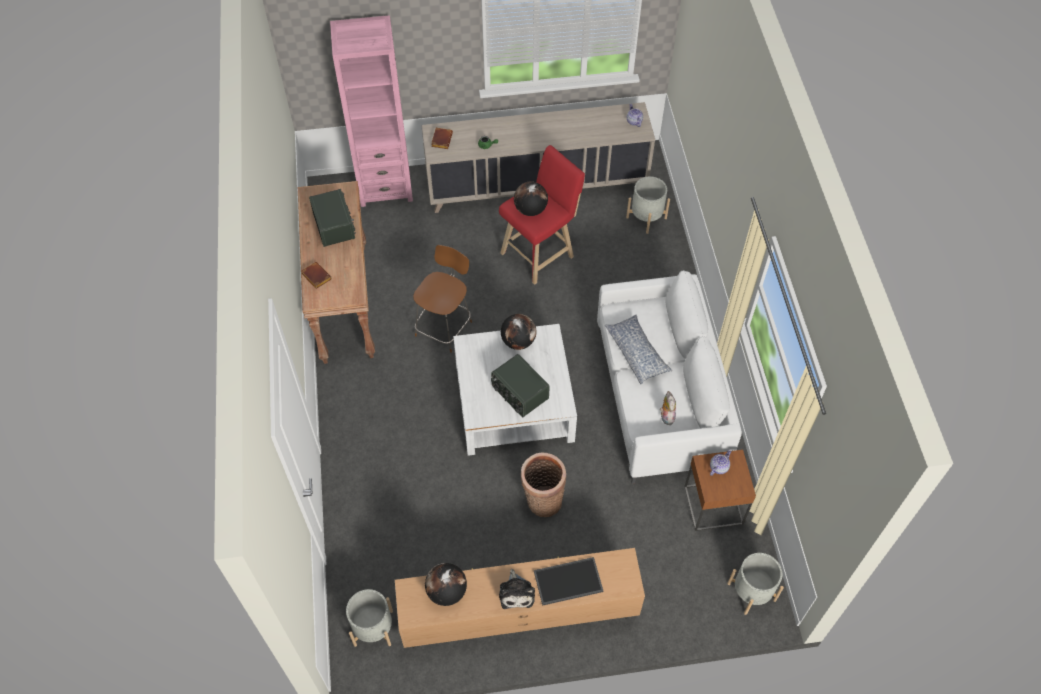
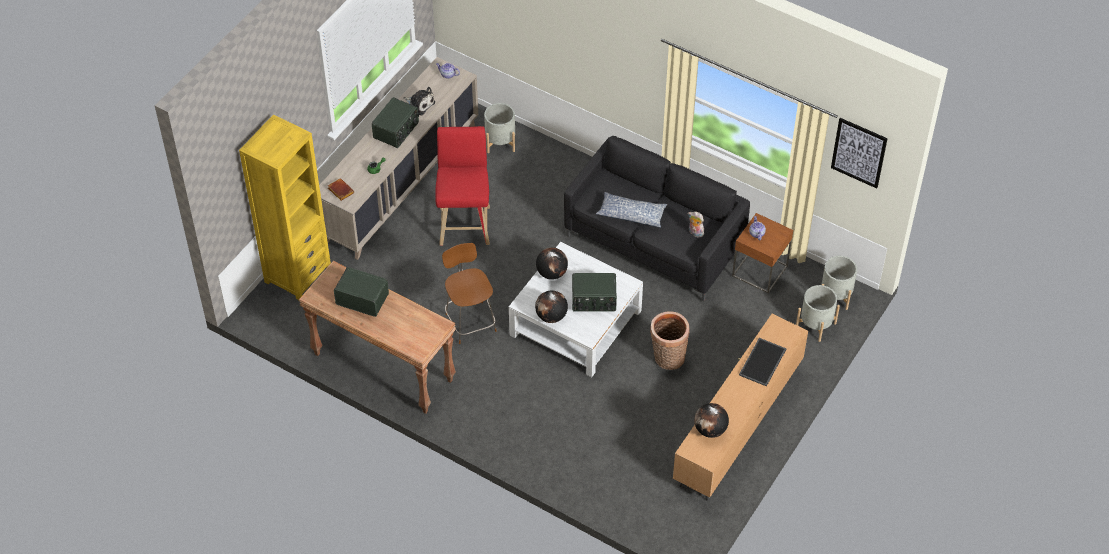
camera: 50 degrees left, 5 degrees down
(315, 277) = (398, 337): brown book -> none
(373, 628) = (672, 514): grey planter -> grey planter (816, 325)
(385, 187) = (297, 274): pink bookcase -> yellow bookcase
(516, 592) = (745, 393): plush toy -> plush toy (419, 104)
(530, 210) = (461, 185): globe -> globe (551, 316)
(540, 131) = (396, 130): none -> radio
(659, 398) = (654, 241): white sofa -> black sofa
(834, 475) = (859, 152): none -> picture

